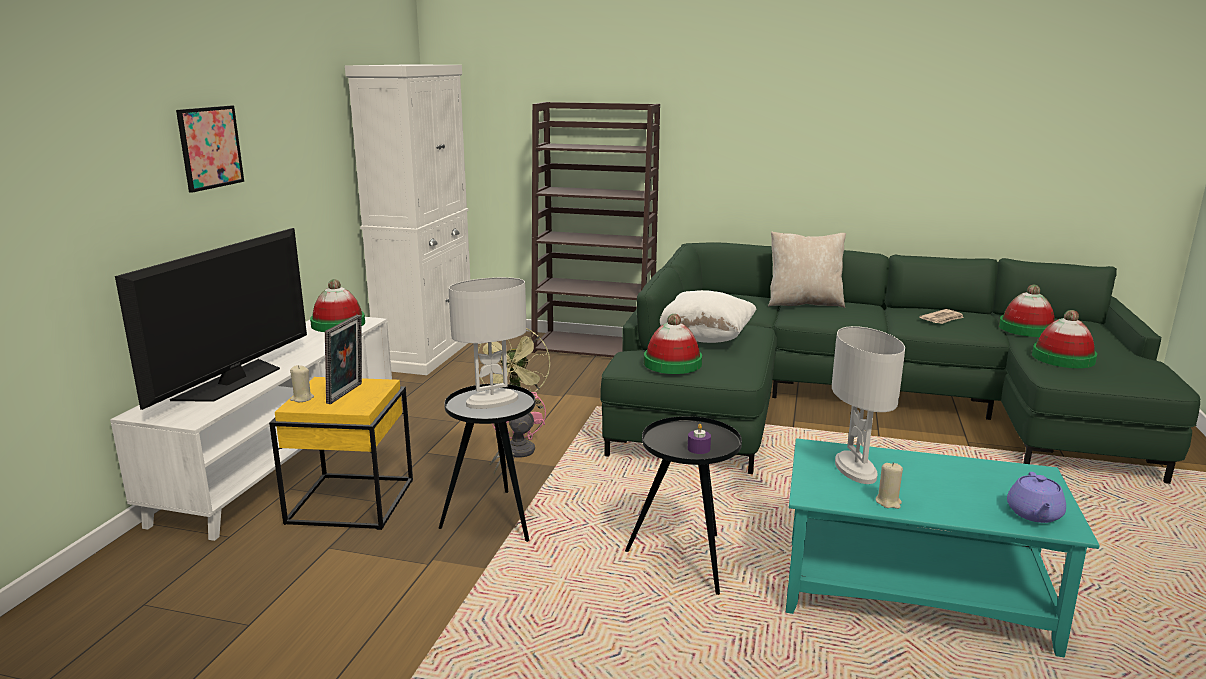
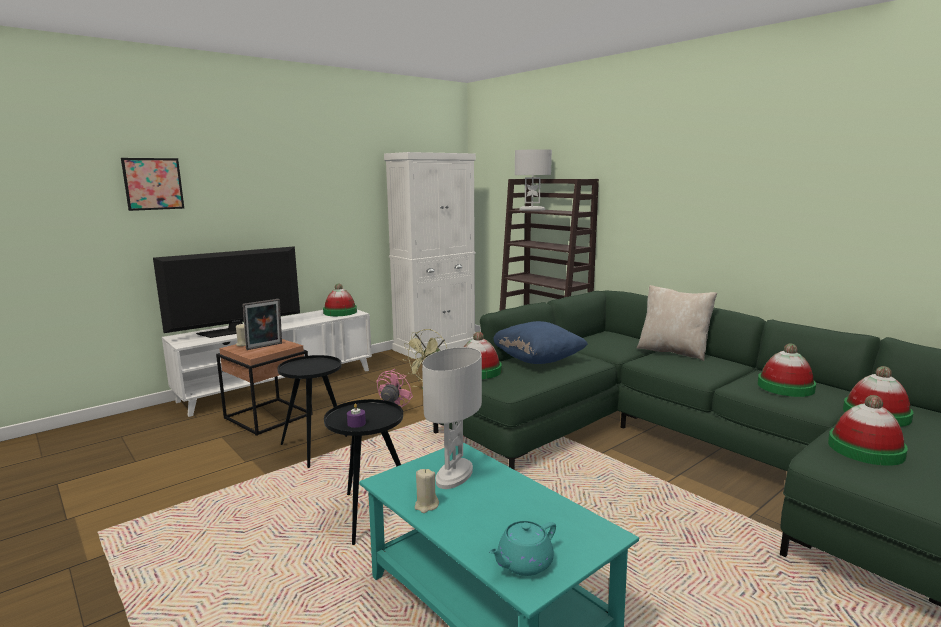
camera: 35 degrees right, 5 degrees down
(210, 147) = (258, 196): picture -> picture (153, 184)
(350, 501) = (268, 416): yellow side table -> brown side table
(492, 401) = (314, 366): white table lamp -> white table lamp (532, 210)
(705, 338) = (537, 360): white pillow -> blue pillow
(942, 319) = (785, 387): newspaper -> hat
(1034, 514) = (523, 563): purple teapot -> turquoise teapot

